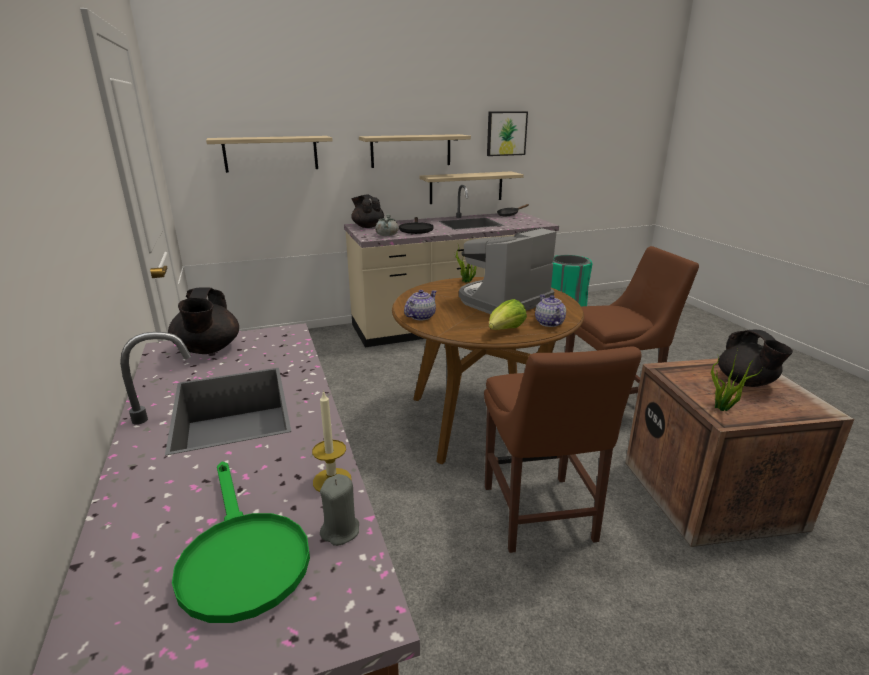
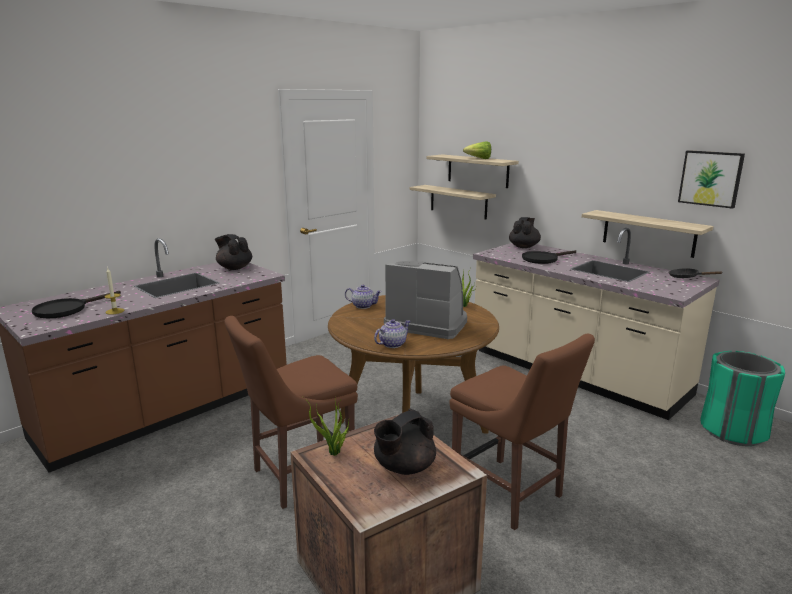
camera: 65 degrees right, 5 degrees down
(208, 350) = (234, 268): black teapot -> black teapot turned 75 degrees clockwise
(241, 557) = (67, 309): green frying pan -> black frying pan
(340, 531) = (80, 319): grey candle -> none
(387, 235) = (506, 255): grey cooking pot -> none
(411, 151) = (590, 183): shelf -> shelf (458, 201)
(505, 331) = (360, 332): lettuce -> lettuce (479, 159)

